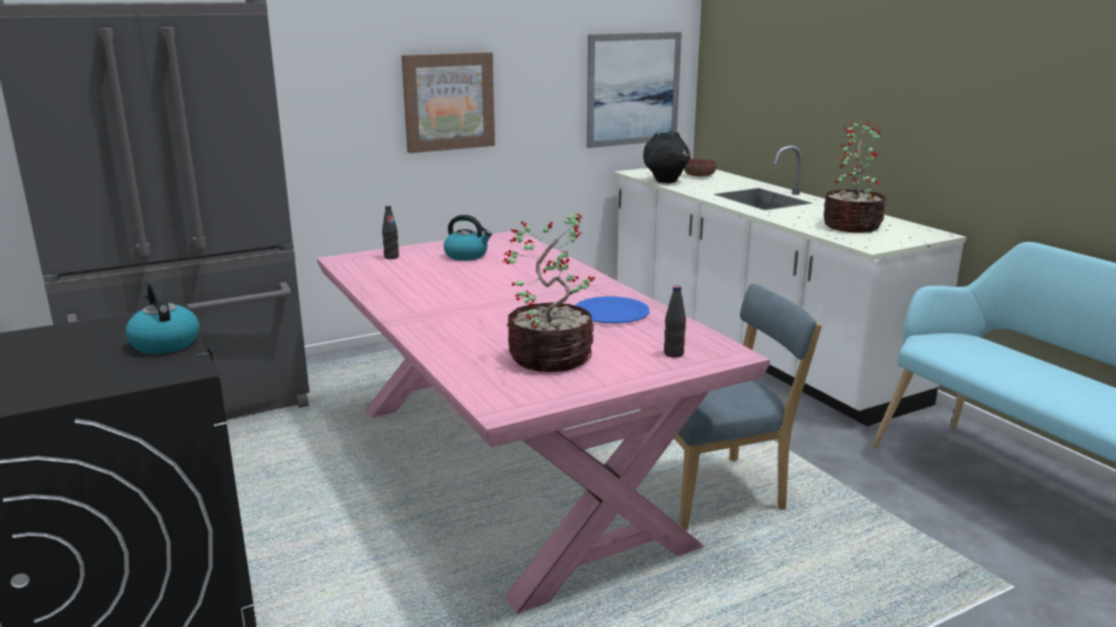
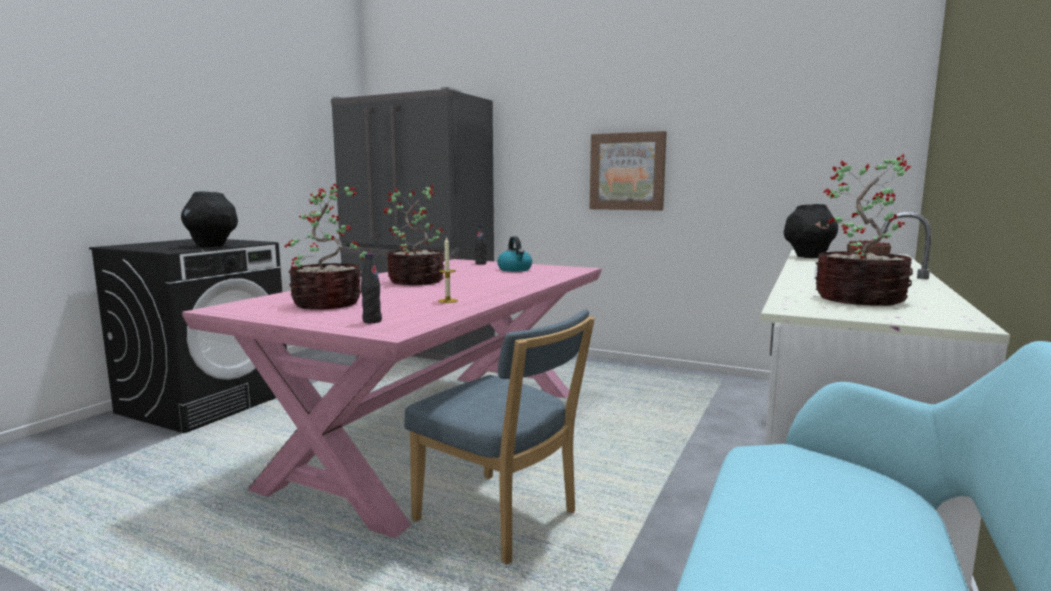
camera: 55 degrees right, 10 degrees down
(164, 343) = (212, 246): kettle -> black vase
(467, 302) = (417, 281): none -> potted plant
(611, 313) = (448, 301): blue plate -> candle
(633, 89) = (826, 168): picture -> none

